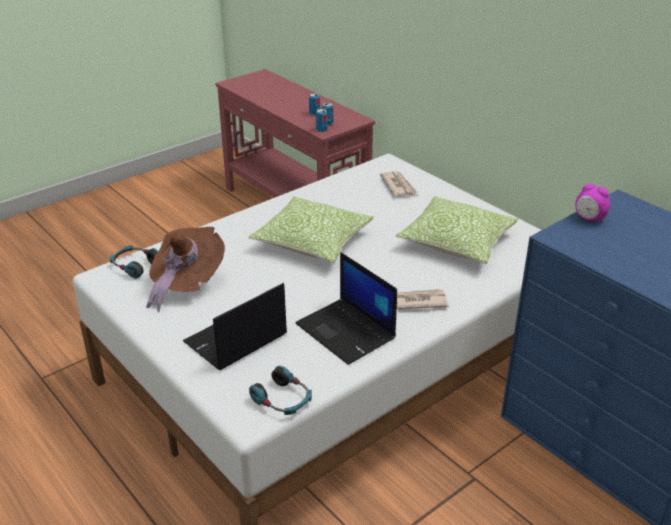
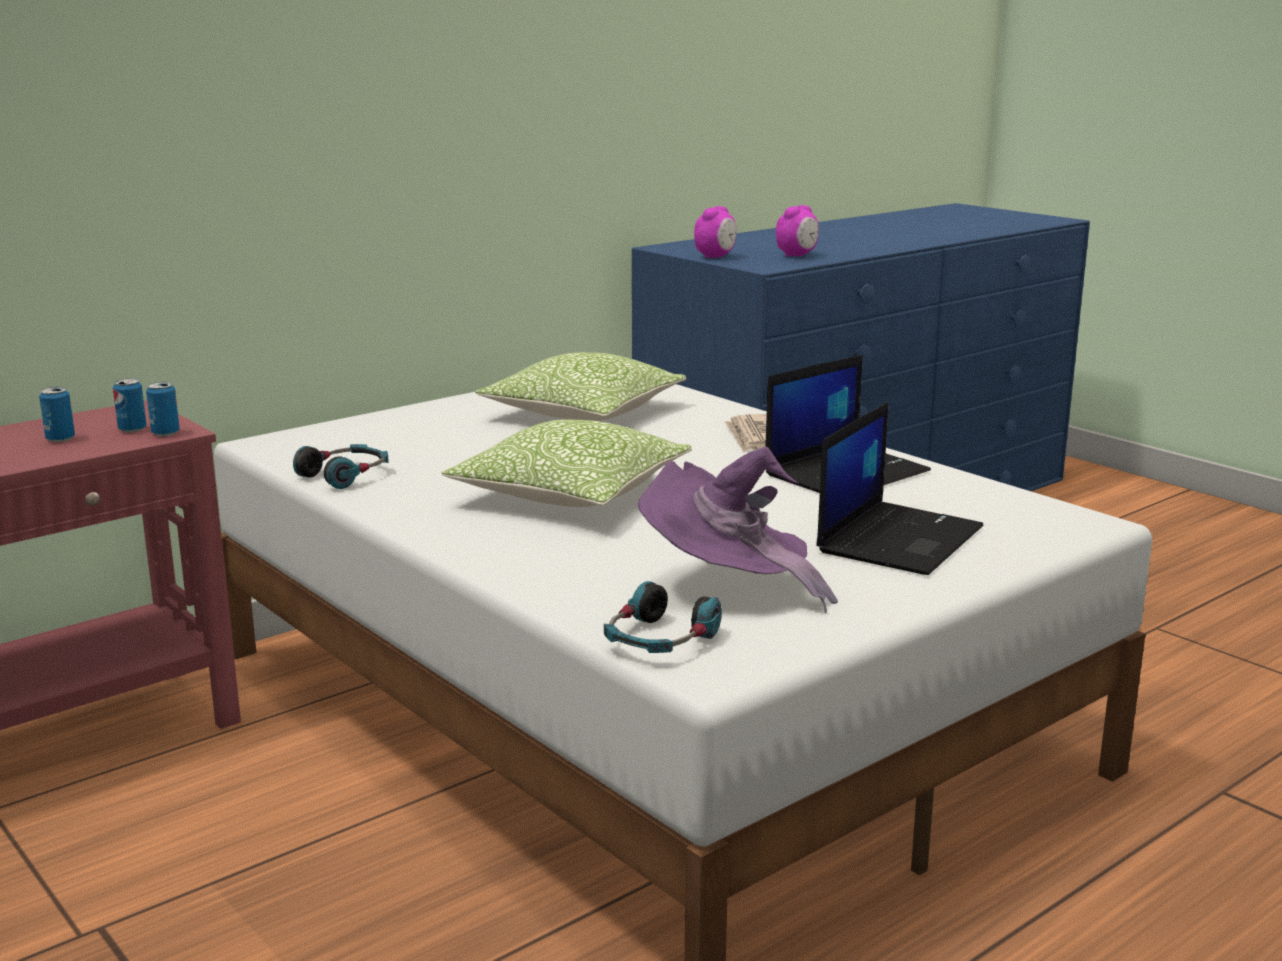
camera: 90 degrees left, 15 degrees down
(186, 284) = (729, 585): brown hat -> purple hat
(235, 339) = (899, 538): laptop -> laptop turned 105 degrees counterclockwise
(282, 400) = (1031, 505): headphones -> headphones (345, 475)
(398, 186) = (371, 438): newspaper -> none
(613, 253) = (797, 255): none -> alarm clock

